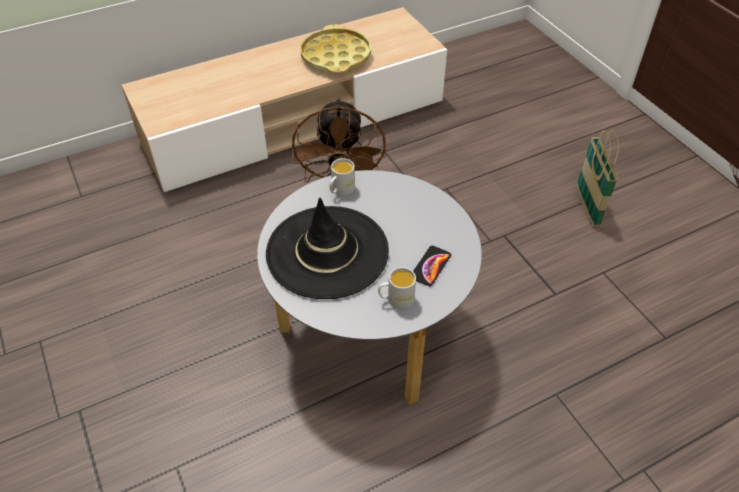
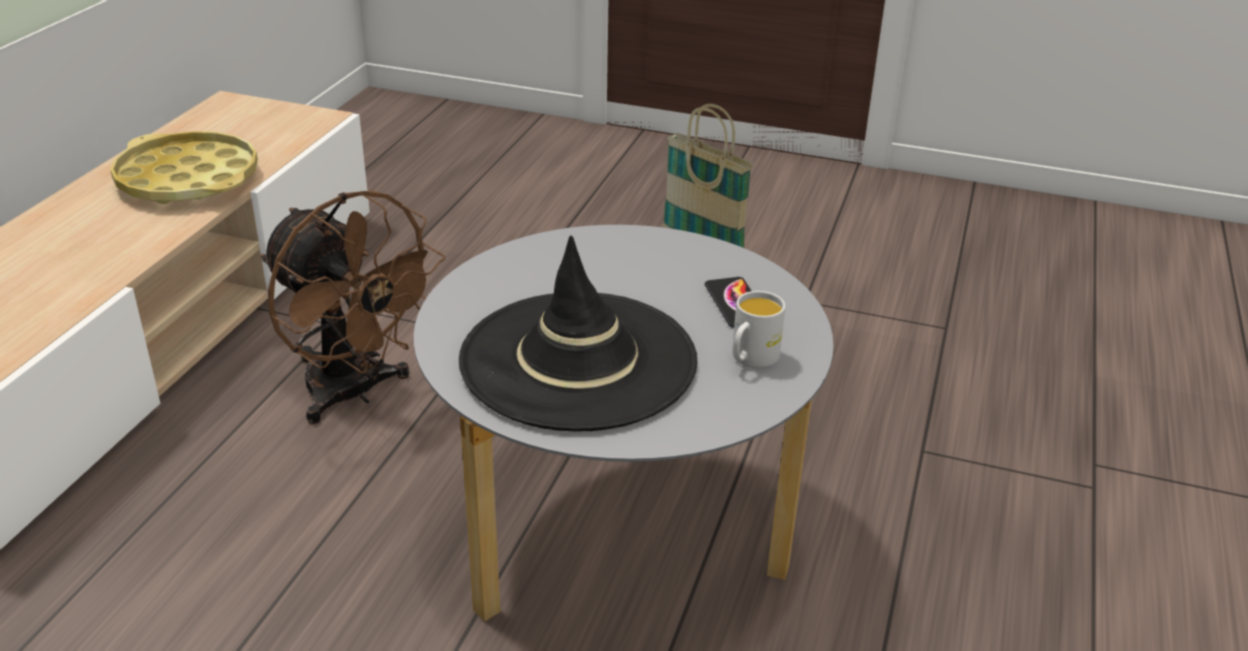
camera: 45 degrees left, 15 degrees down
(340, 190) = (487, 286): white mug -> none

